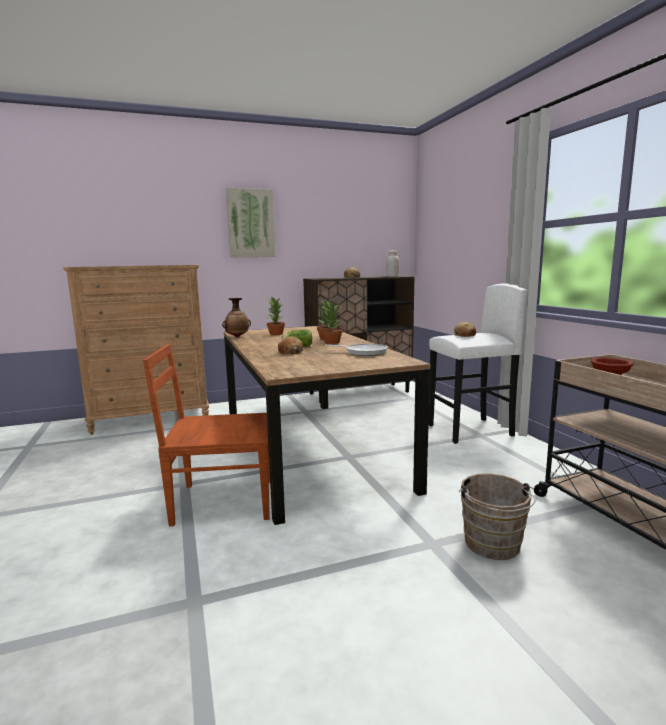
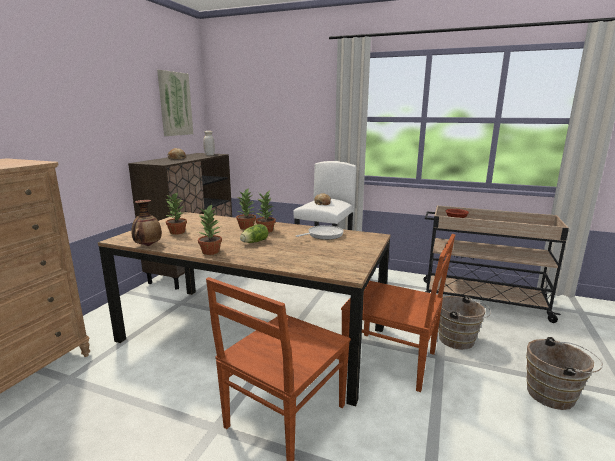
camera: 50 degrees left, 5 degrees up
(251, 223) = (66, 99): picture -> picture (175, 104)
(254, 345) = (211, 252): none -> potted plant
(290, 352) = (273, 250): bread -> none
(374, 518) = (392, 360): none -> brown chair
(496, 662) = (554, 395): none -> brown bucket

